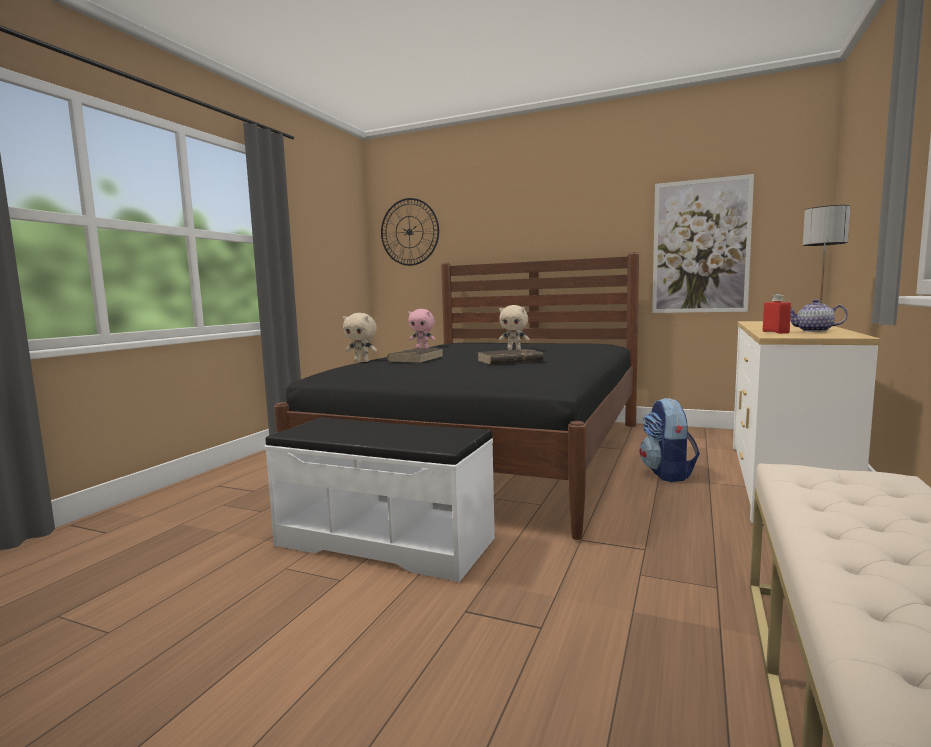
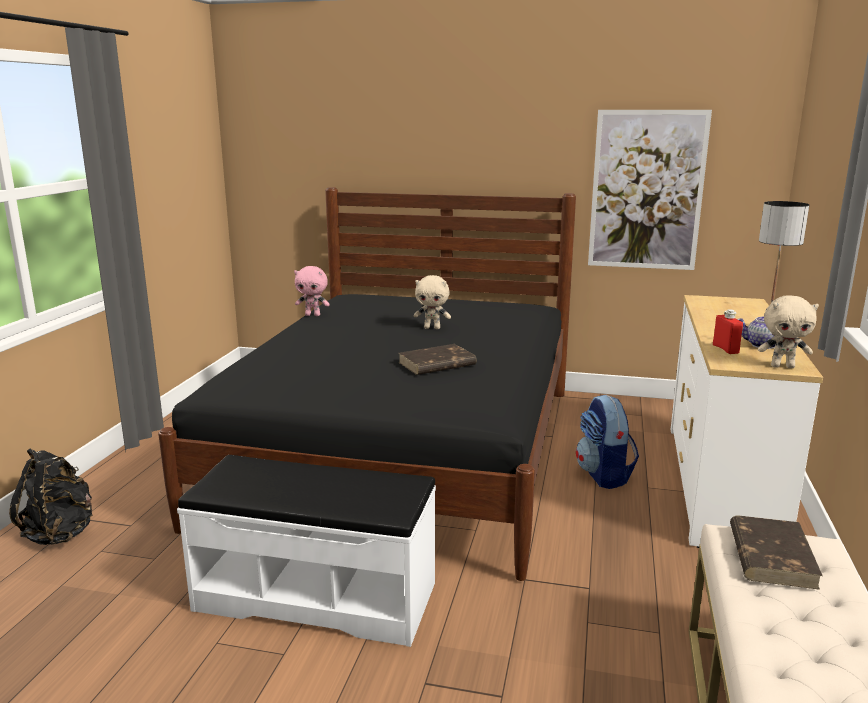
camera: 10 degrees left, 10 degrees up
(198, 493) = (60, 533): none -> black backpack
(362, 361) = (252, 358): beige plush toy -> beige plush toy (782, 366)
(409, 232) = (279, 140): wall clock -> none
(416, 358) = (321, 355): brown book -> brown book (771, 555)

